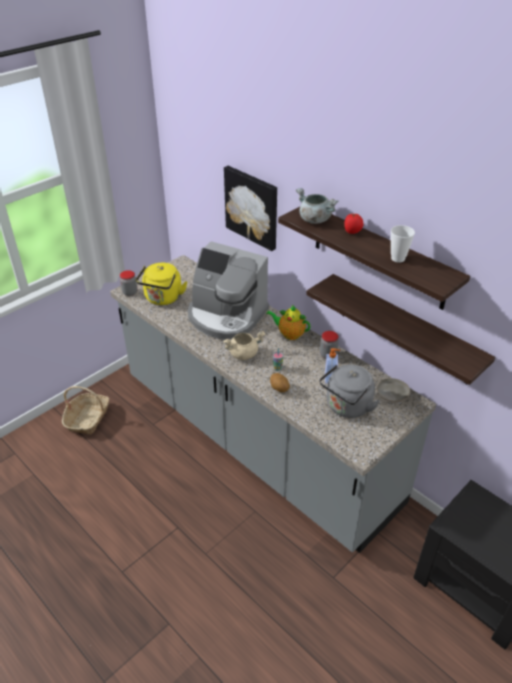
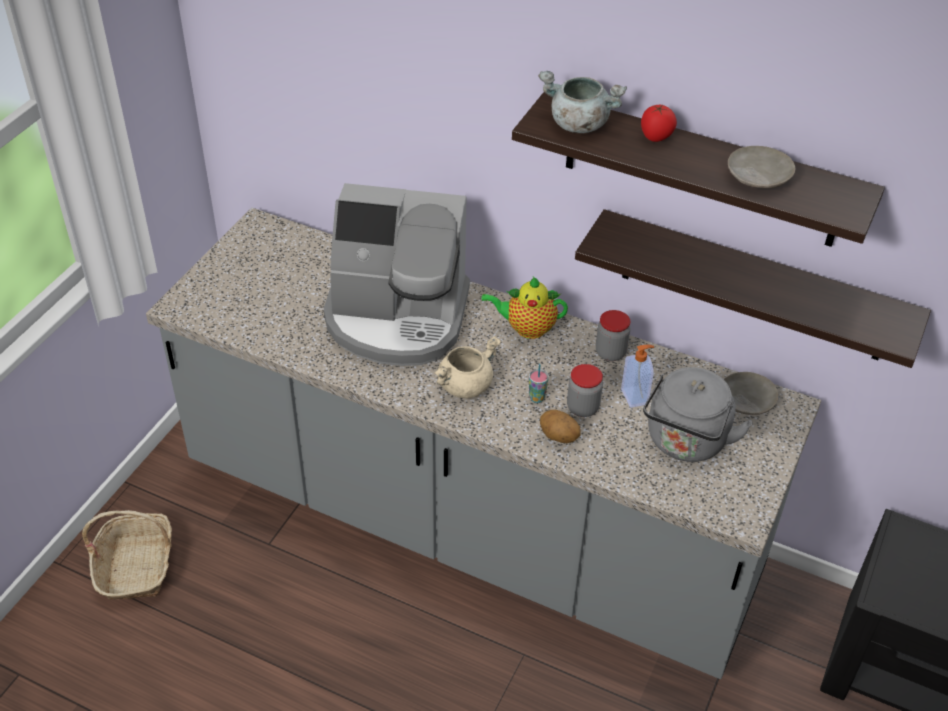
camera: 20 degrees left, 5 degrees up
(130, 292) = (188, 308): jar -> jar (582, 408)
(163, 299) = (260, 308): yellow kettle -> none
(252, 207) = (418, 106): picture -> none
(398, 258) = (758, 176): cup -> beige plate

